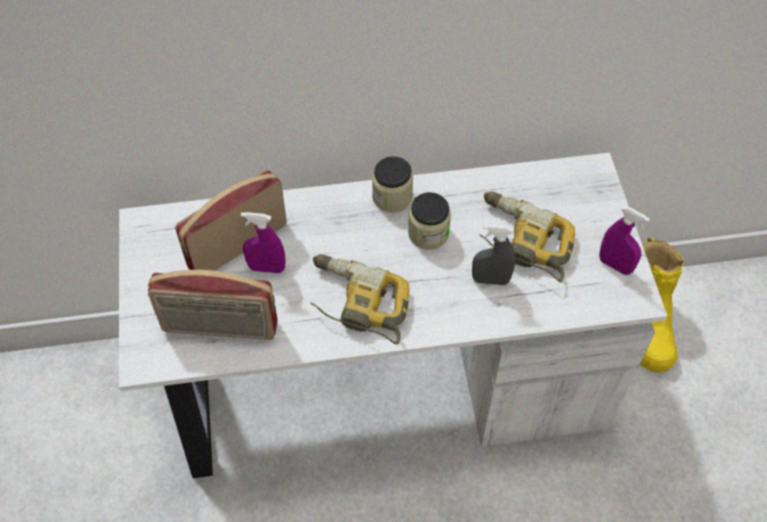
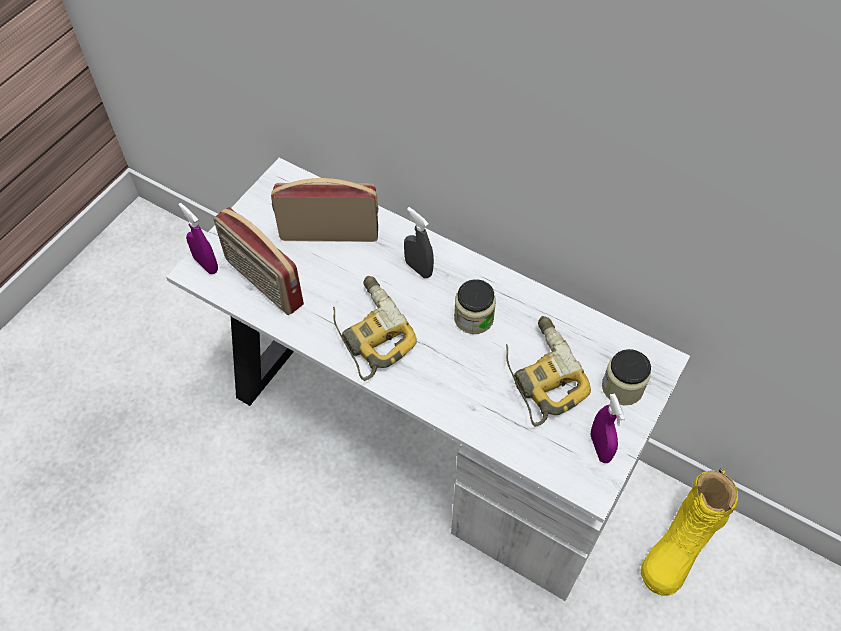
camera: 40 degrees right, 0 degrees up
(266, 268) = (333, 263): purple spray bottle -> purple spray bottle (206, 265)
(392, 197) = (473, 273): jar -> jar (622, 387)
(490, 280) = (486, 386): grey spray bottle -> grey spray bottle (418, 269)

